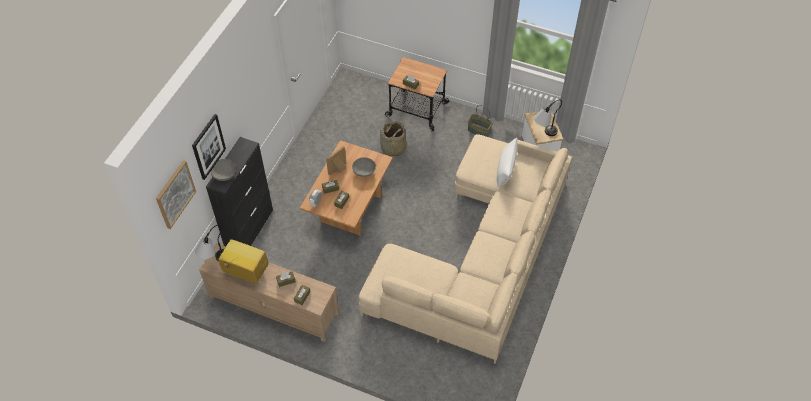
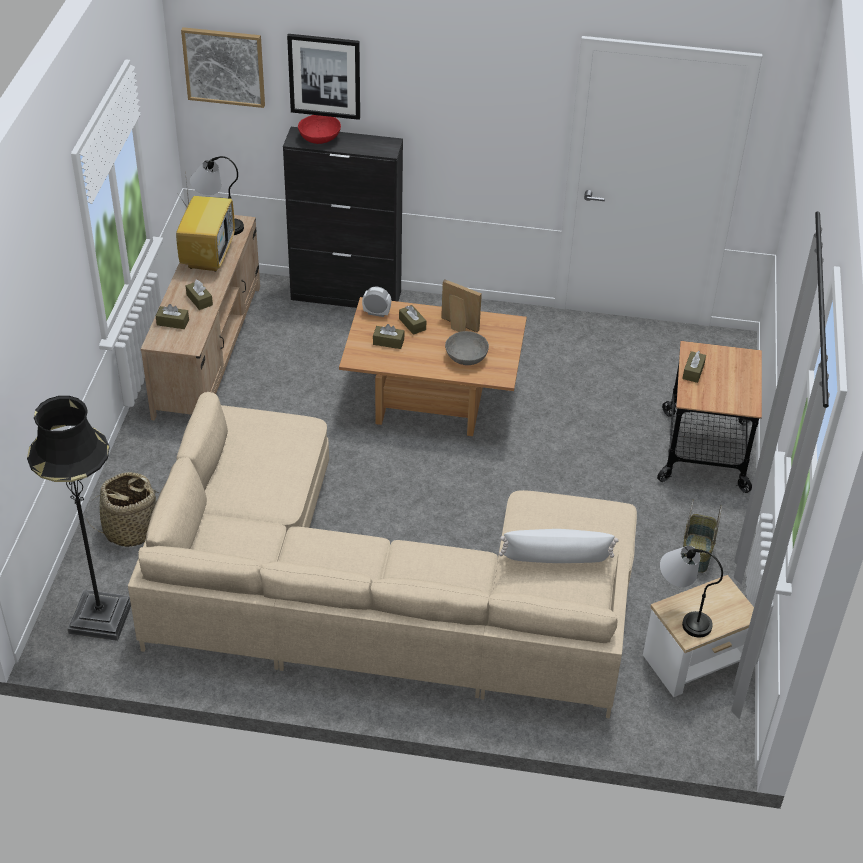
camera: 75 degrees right, 10 degrees down
(224, 174) = (320, 138): grey bowl -> red bowl
(393, 148) = (592, 433): basket -> basket (130, 529)
(469, 380) = (100, 617): none -> black floor lamp

